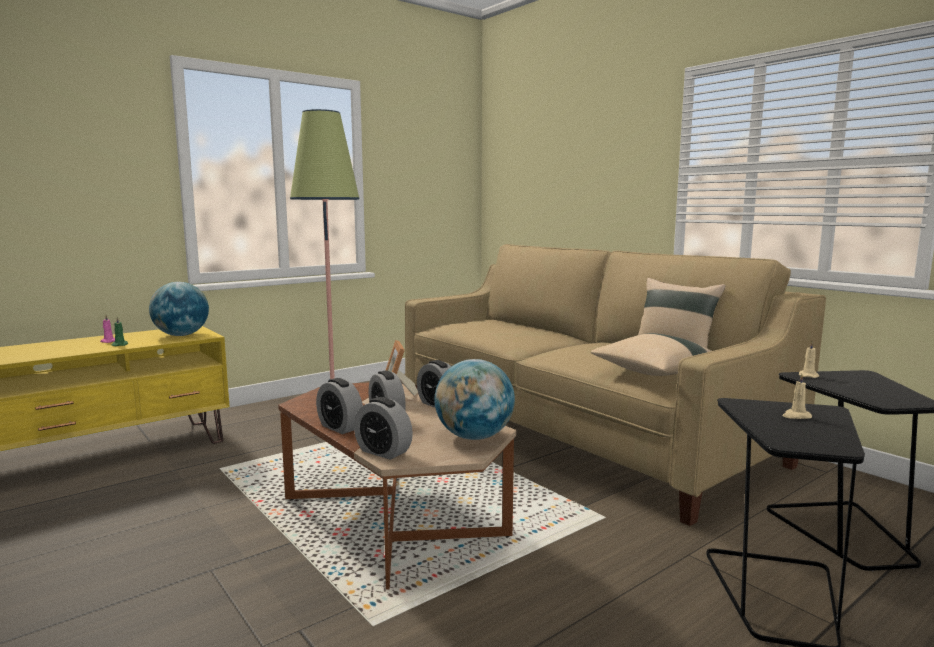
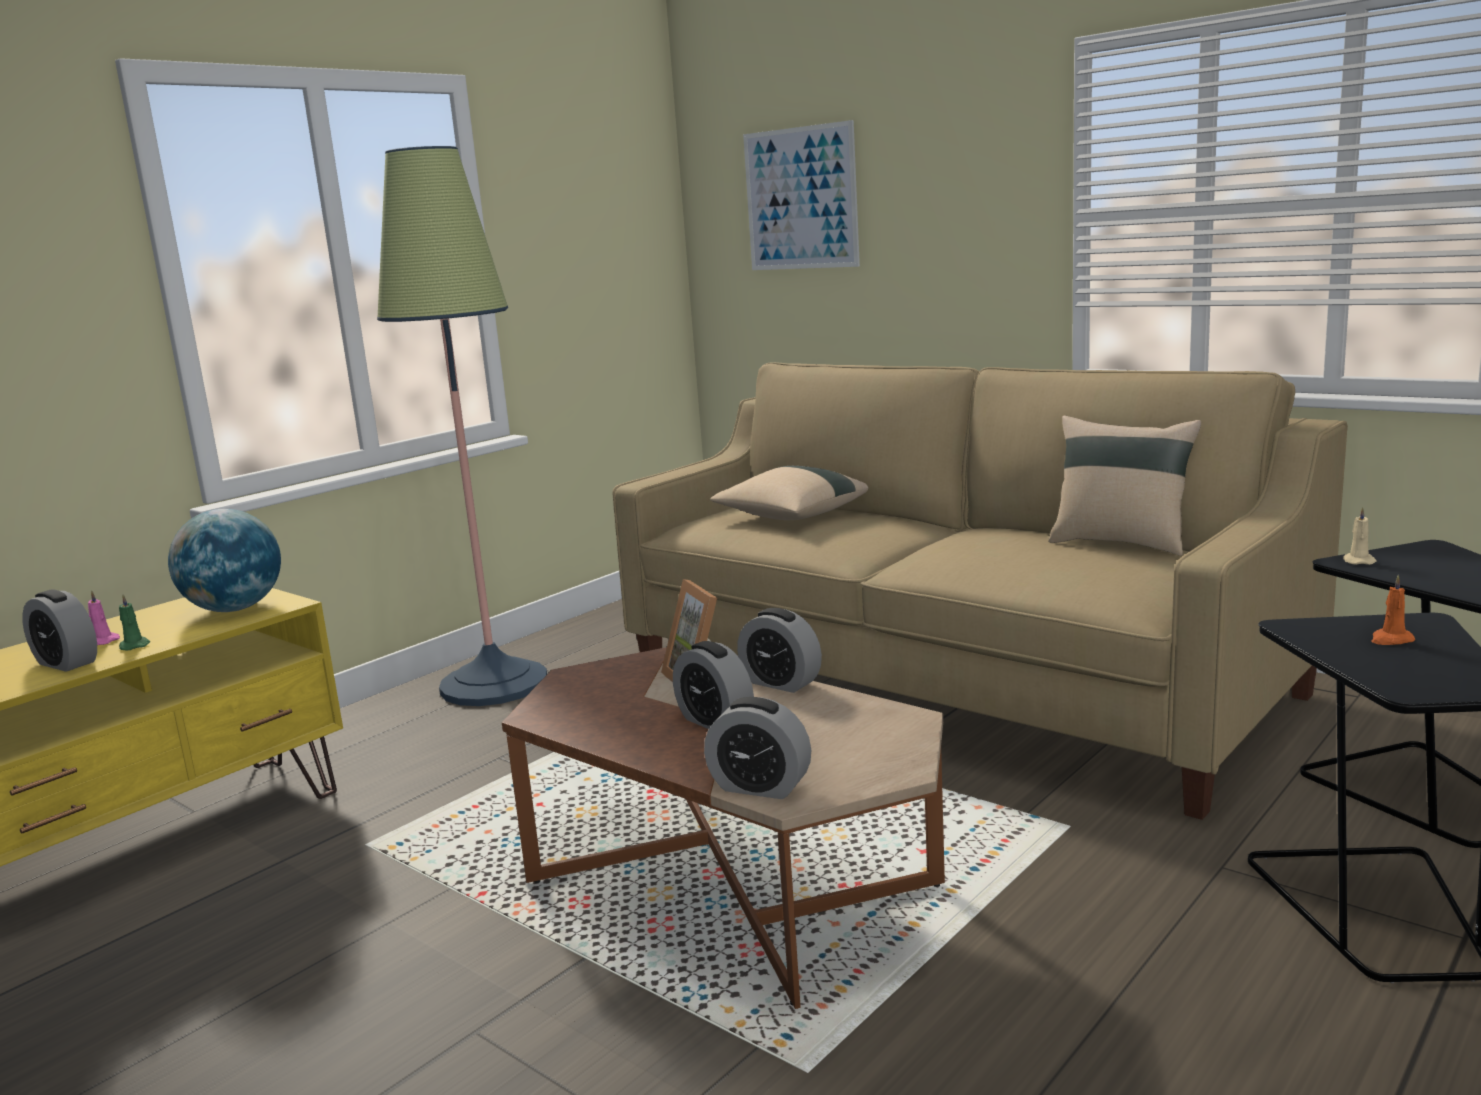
camera: 10 degrees left, 5 degrees up
(340, 427) = (649, 752): alarm clock -> alarm clock (66, 663)
(474, 437) = (886, 736): globe -> none
(538, 158) = (801, 199): none -> picture
(652, 373) = (1111, 581): beige pillow -> beige pillow (790, 517)
(796, 416) = (1391, 640): beige candle -> orange candle

